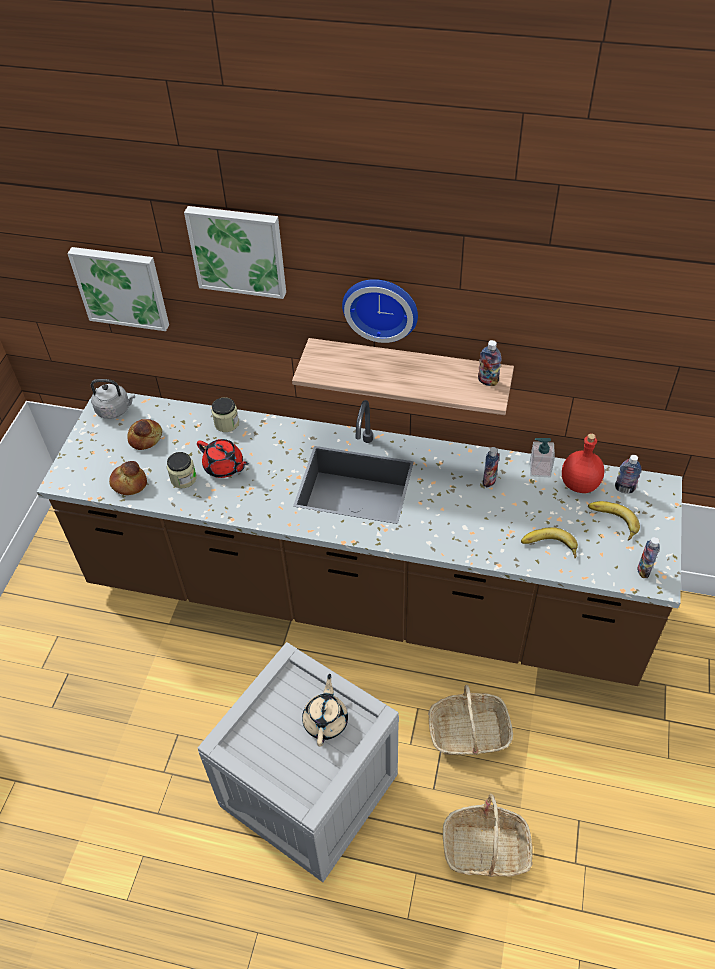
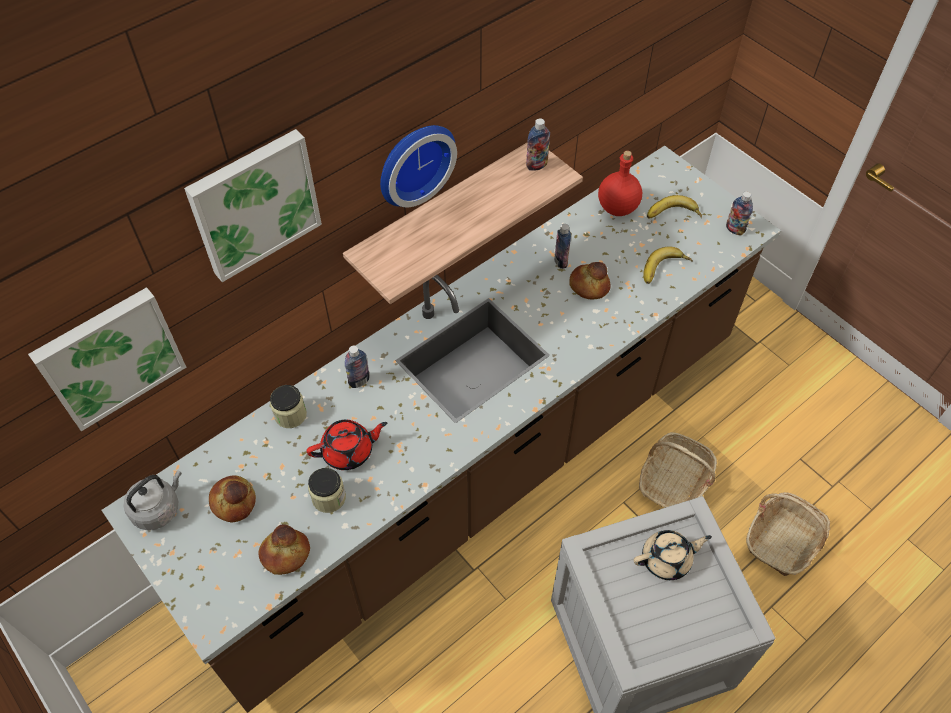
camera: 55 degrees left, 5 degrees up
(326, 720) = (667, 559): beige teapot -> beige teapot turned 120 degrees clockwise
(484, 510) = (589, 286): none -> bread
(539, 469) = (579, 221): soap dispenser -> none
(624, 489) = (647, 185): bottle -> bottle (359, 381)

